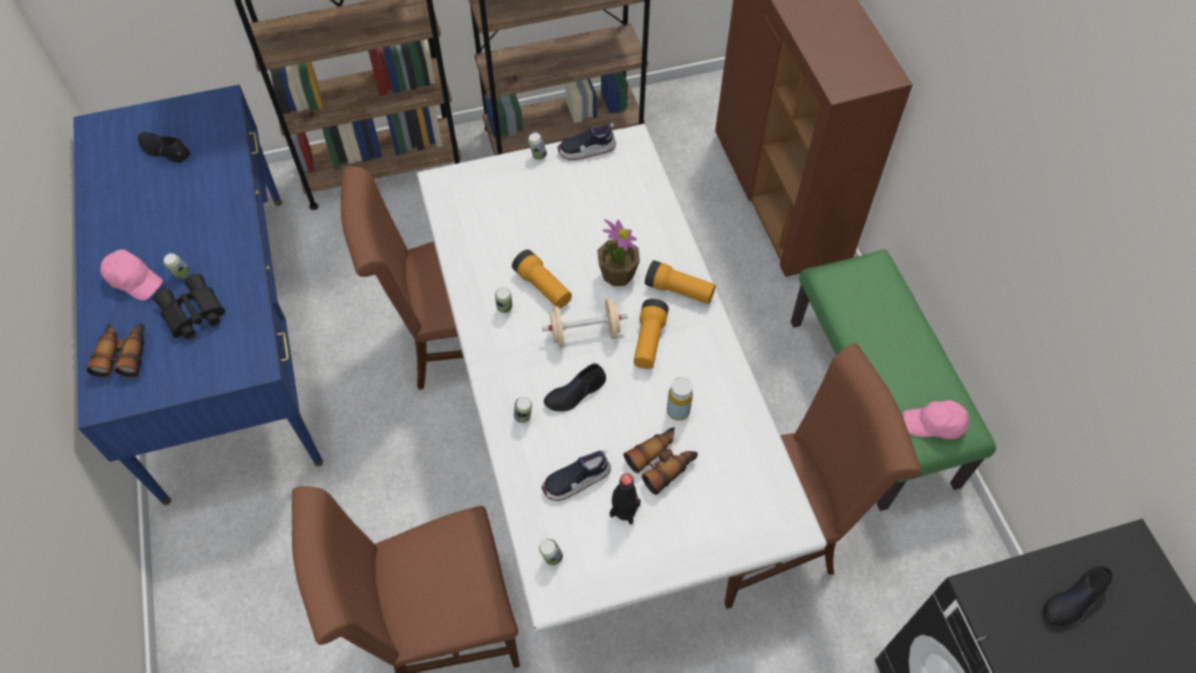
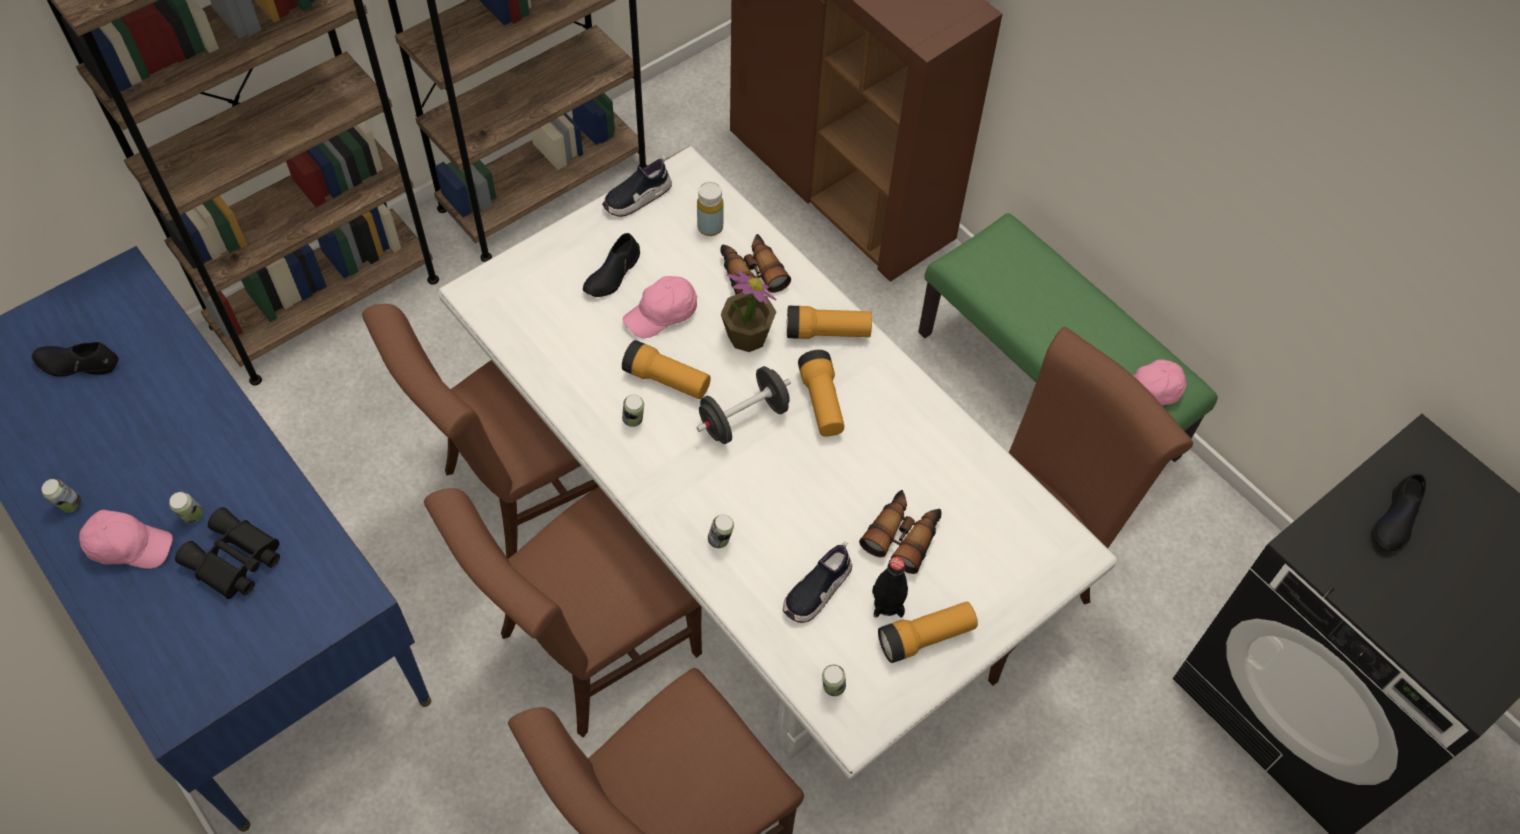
camera: 25 degrees left, 0 degrees up
(124, 354) = (167, 644): binoculars -> binoculars (751, 273)
(443, 468) = (589, 650): none -> brown chair
(538, 156) = (581, 223): can -> can (69, 505)
(563, 238) = (662, 314): none -> pink cap
(575, 393) = (766, 491): black shoe -> black shoe (612, 274)
(585, 333) = (743, 418): beige dumbbell -> black dumbbell
(641, 547) = (925, 637): none -> flashlight
(678, 411) = (892, 471): yellow bottle -> yellow bottle (710, 227)

